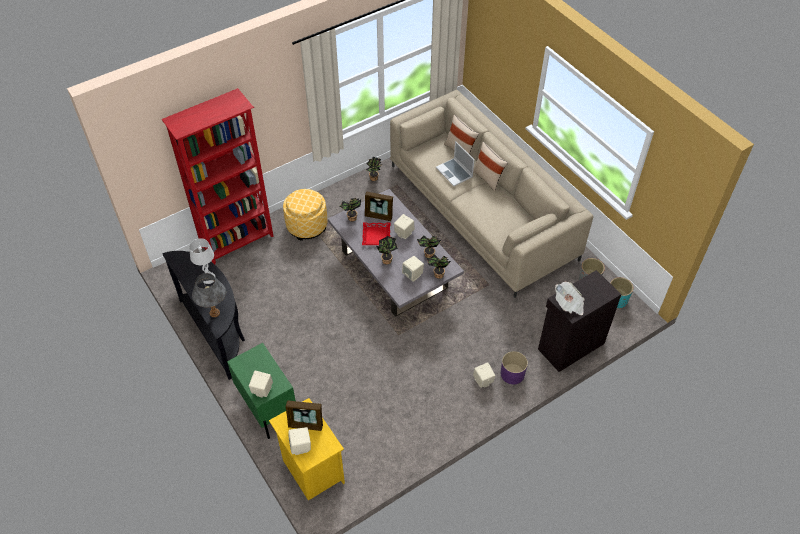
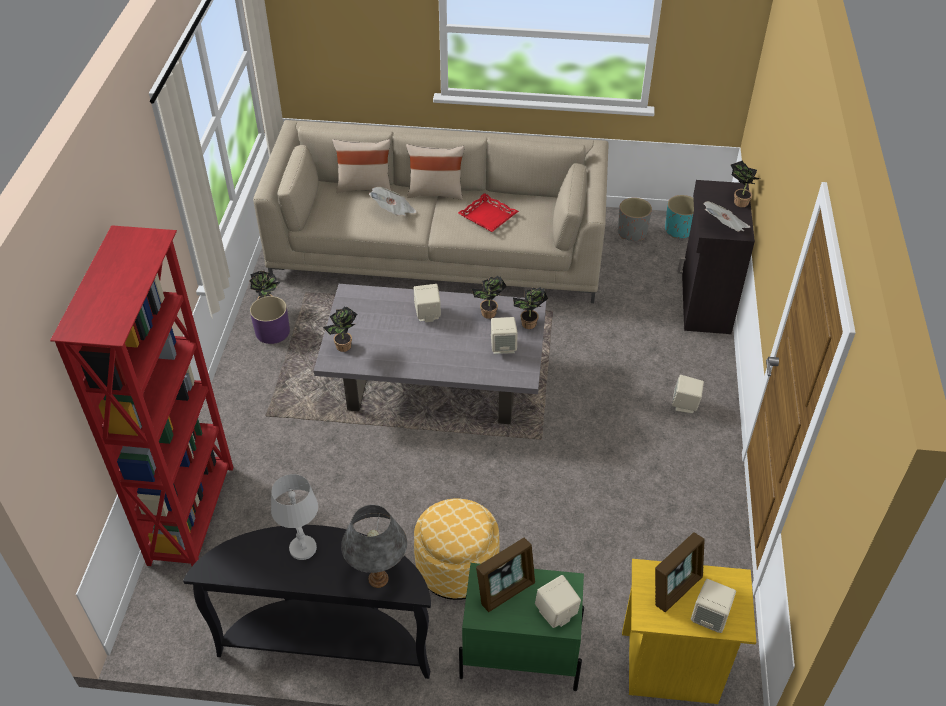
camera: 50 degrees left, 5 degrees down
(307, 225) = (260, 420): ottoman -> ottoman (457, 568)
(376, 236) = (401, 342): red tray -> red tray (487, 217)
(379, 215) = (371, 319): picture frame -> picture frame (506, 590)
(387, 259) = (451, 355): potted plant -> potted plant (739, 201)
(455, 173) = (393, 211): laptop -> newspaper
(512, 374) = (698, 373): purple planter -> purple planter (272, 331)

